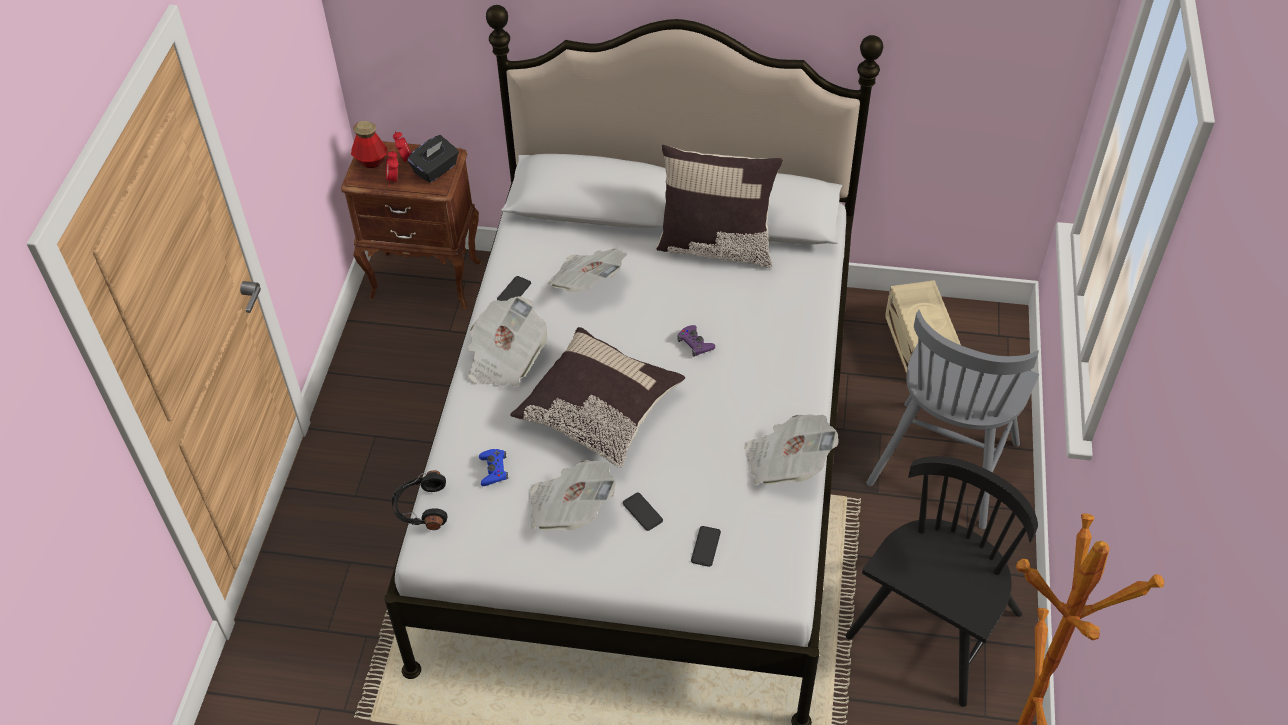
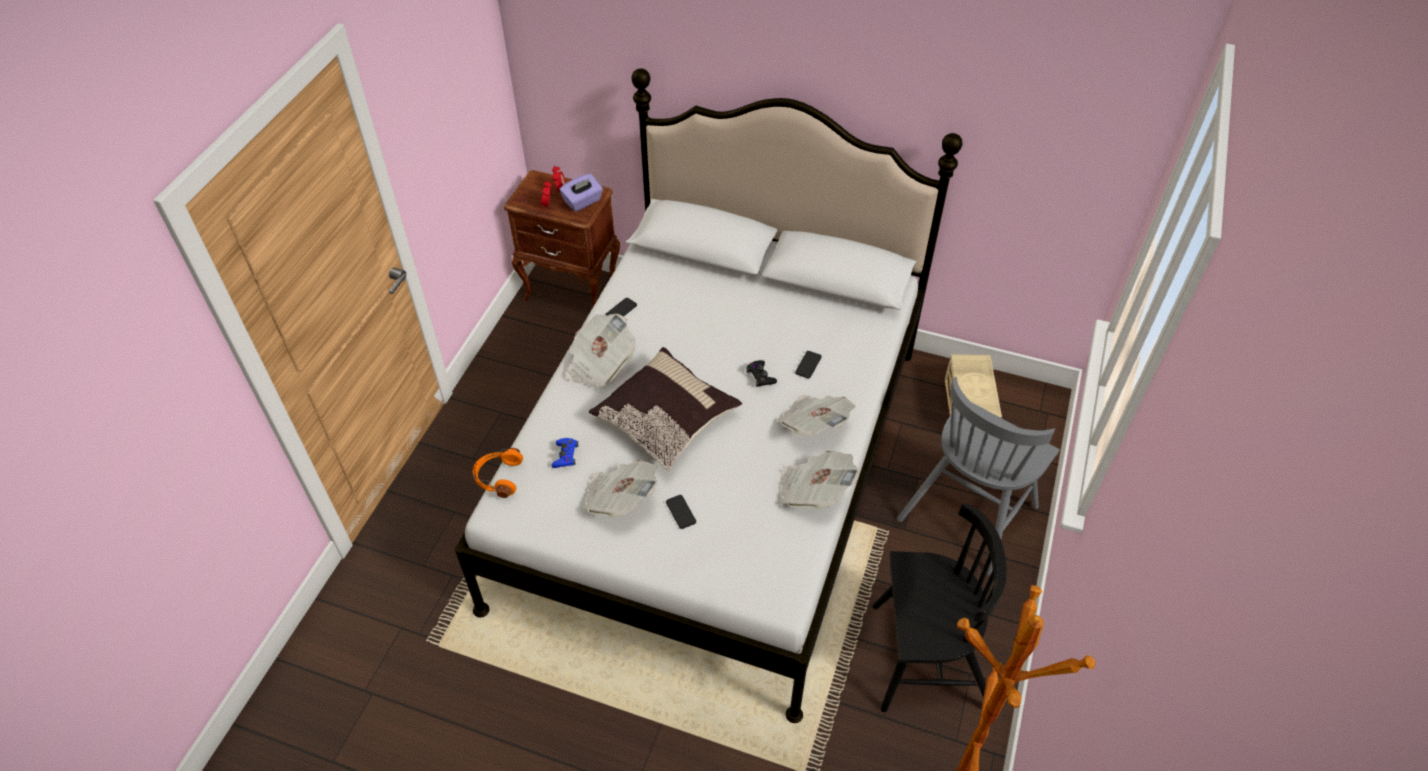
camera: 10 degrees right, 0 degrees up
(371, 161) = (533, 188): bottle -> none
(421, 508) = (498, 477): black headphones -> orange headphones
(436, 170) = (583, 202): black tissue box -> purple tissue box
(587, 283) = (683, 312): newspaper -> newspaper (814, 425)
(695, 343) = (760, 376): purple game controller -> black game controller
(705, 546) = (727, 551): phone -> phone (808, 365)
(716, 247) = (798, 298): pillow -> none
(929, 632) = (923, 657): black chair -> black chair turned 45 degrees clockwise

